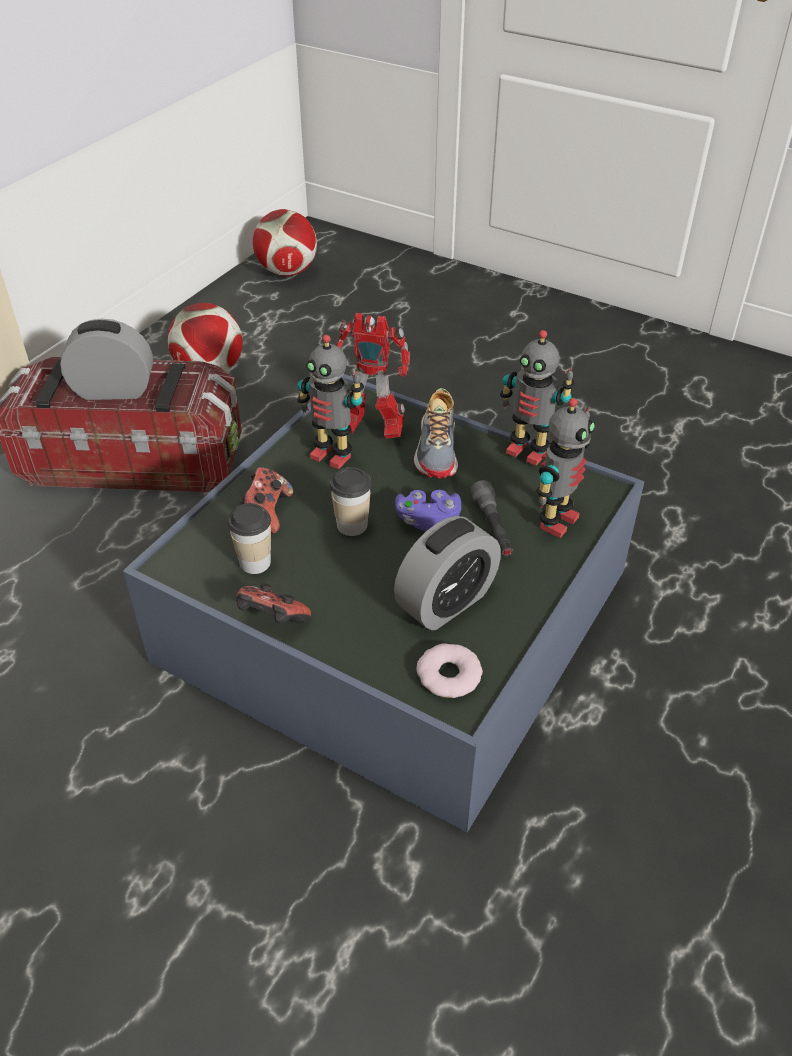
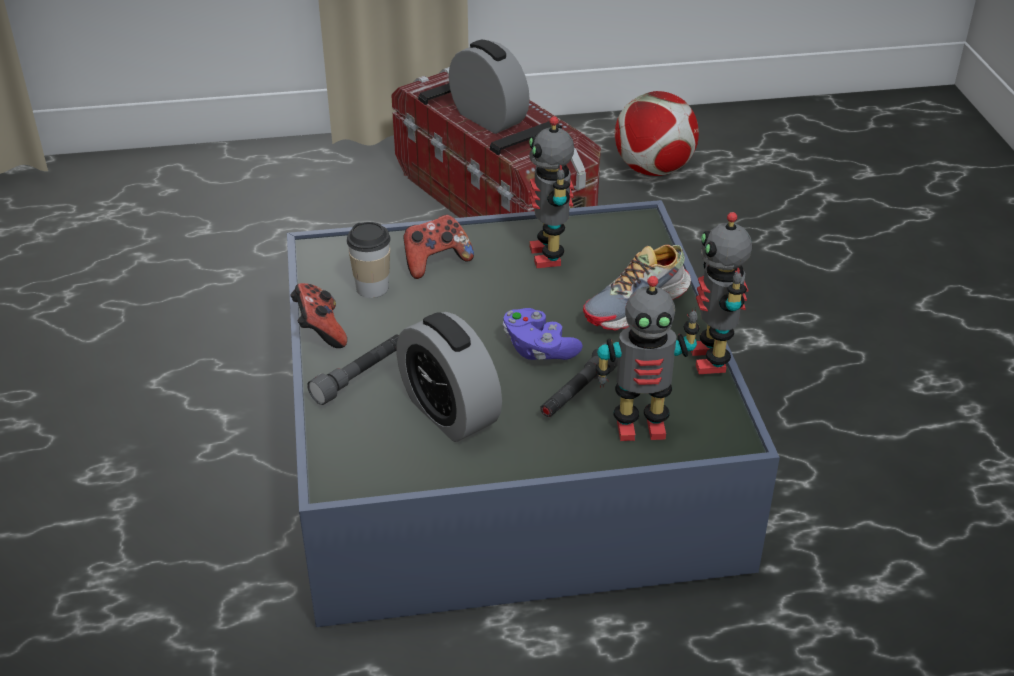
camera: 50 degrees right, 5 degrees down
(287, 272) = (852, 124): football -> none
(352, 525) = (477, 312): cup -> none
(357, 627) = (359, 376): none -> grey flashlight
(370, 429) = (612, 256): toy robot -> none
(446, 602) = (449, 412): alarm clock -> alarm clock turned 45 degrees clockwise
(448, 675) = (365, 457): donut -> none

